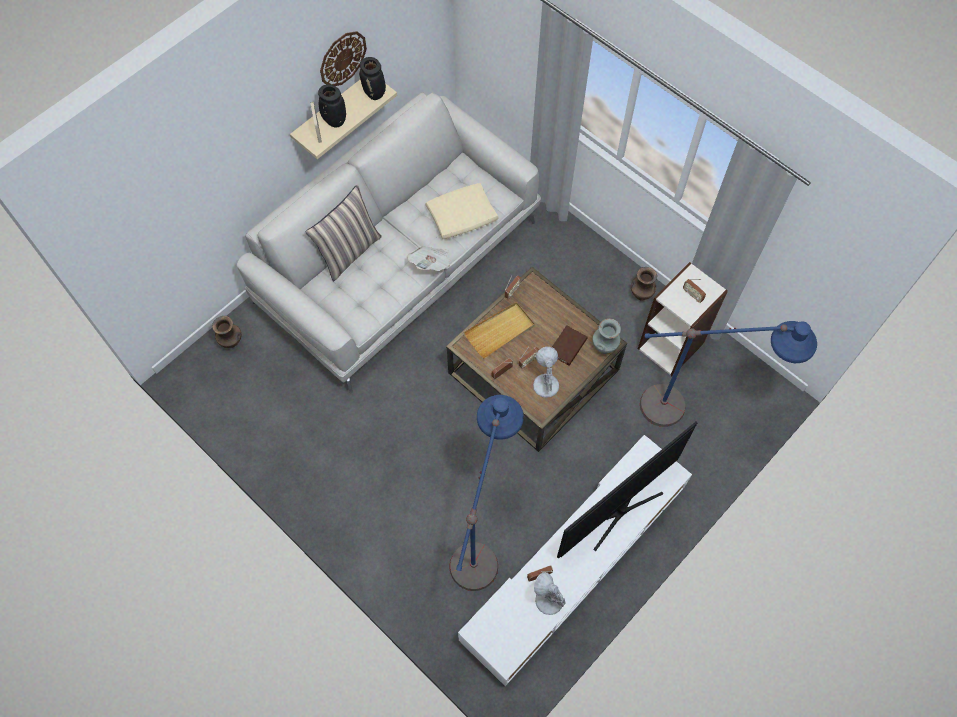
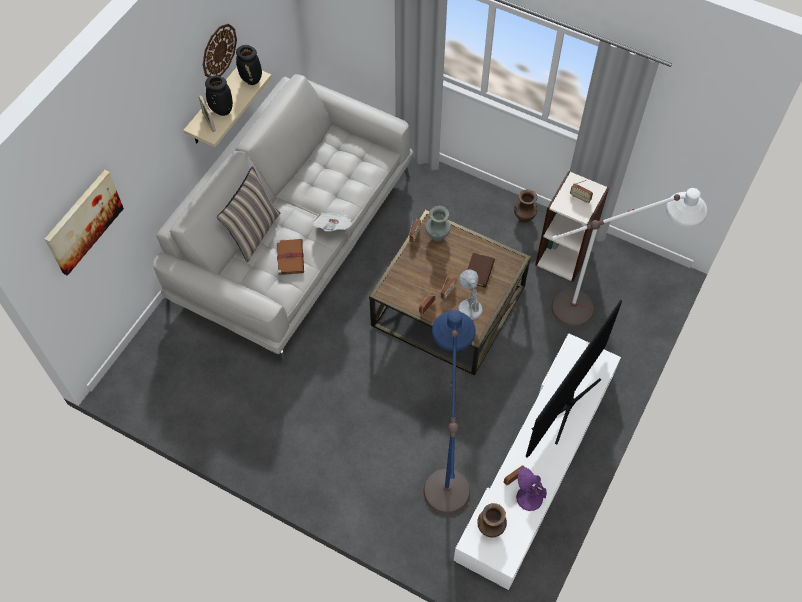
camera: 15 degrees left, 5 degrees down
(157, 213) = (83, 221): none -> picture
(232, 342) = (157, 346): brown vase -> brown vase (490, 528)
(377, 286) = (290, 257): none -> brown book
(462, 216) = (349, 179): beige pillow -> none
(500, 331) = (414, 272): beige tray -> none
(547, 599) = (528, 497): white table lamp -> purple table lamp
(604, 347) = (511, 264): grey vase -> grey vase (437, 235)
(694, 412) = (602, 307): blue floor lamp -> white floor lamp

